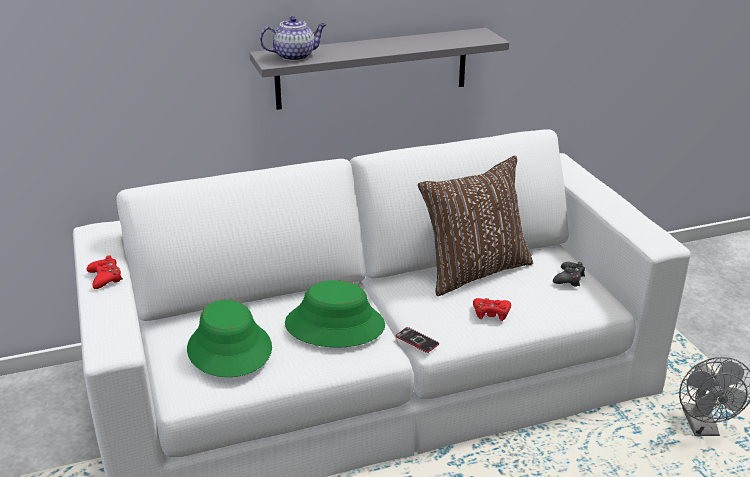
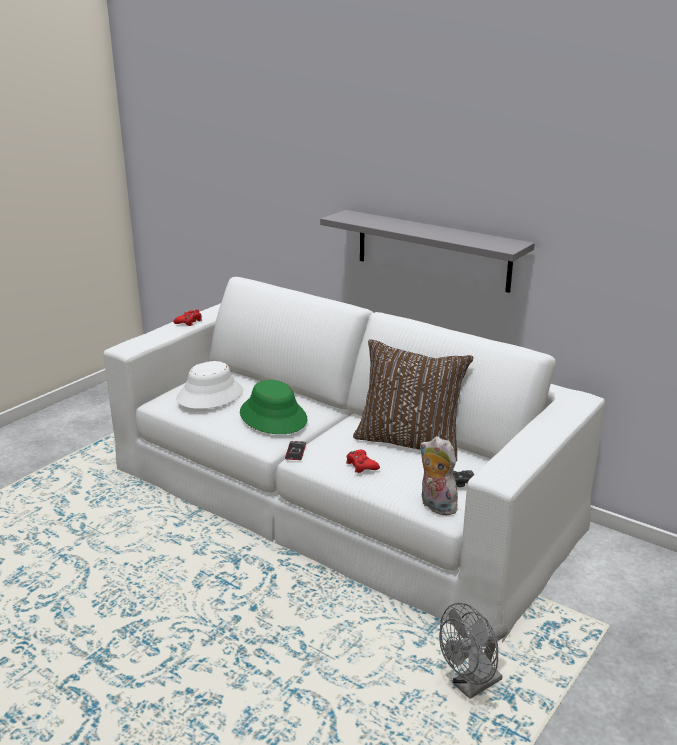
camera: 55 degrees right, 5 degrees down
(229, 349) = (210, 395): green hat -> white hat
(295, 56) = (357, 218): teapot -> none
(589, 305) = (435, 506): none -> plush toy

